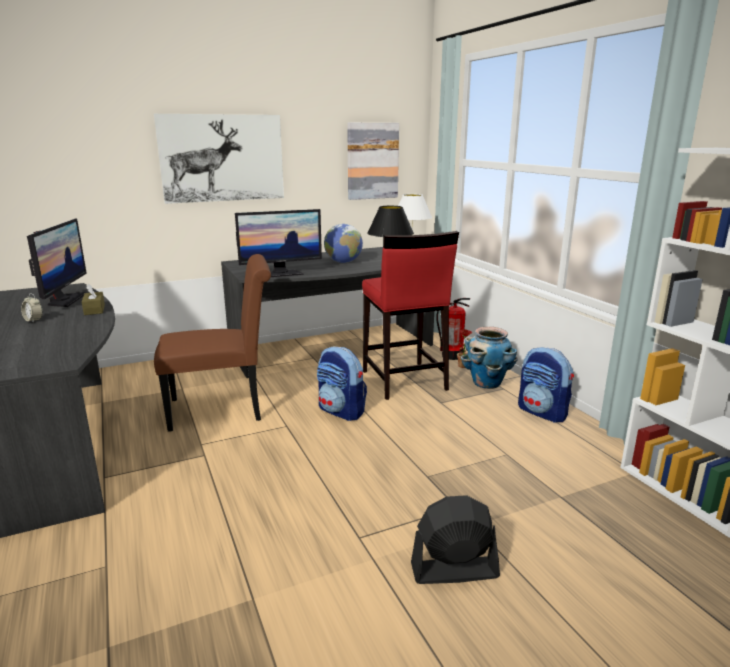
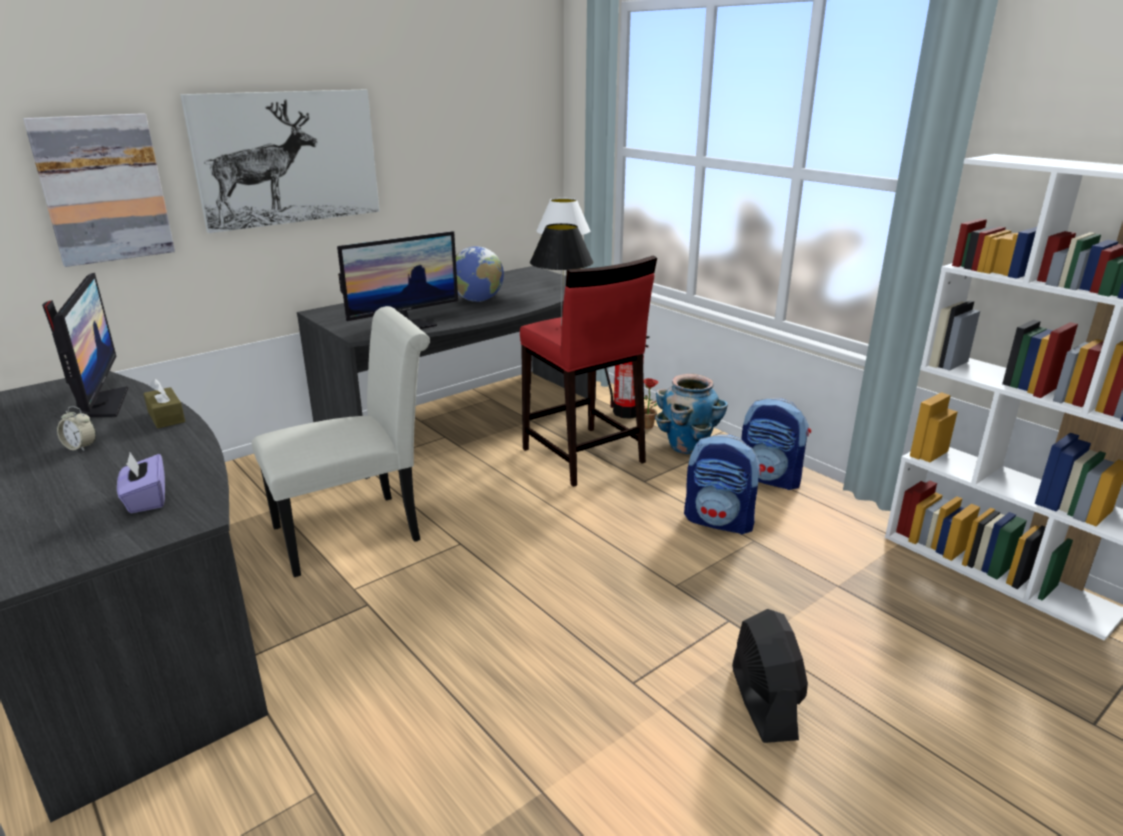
camera: 15 degrees left, 5 degrees up
(44, 351) = (146, 499): none -> purple tissue box
(223, 409) = (357, 531): brown chair -> white chair
(341, 411) = (524, 511): backpack -> backpack (720, 521)
(372, 161) = (493, 150): picture -> picture (103, 189)
(454, 570) = (763, 702): black fan -> black fan turned 105 degrees clockwise

